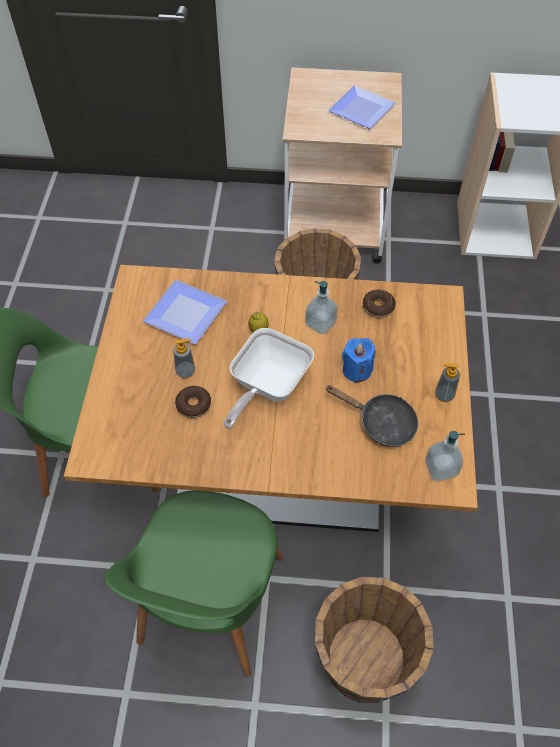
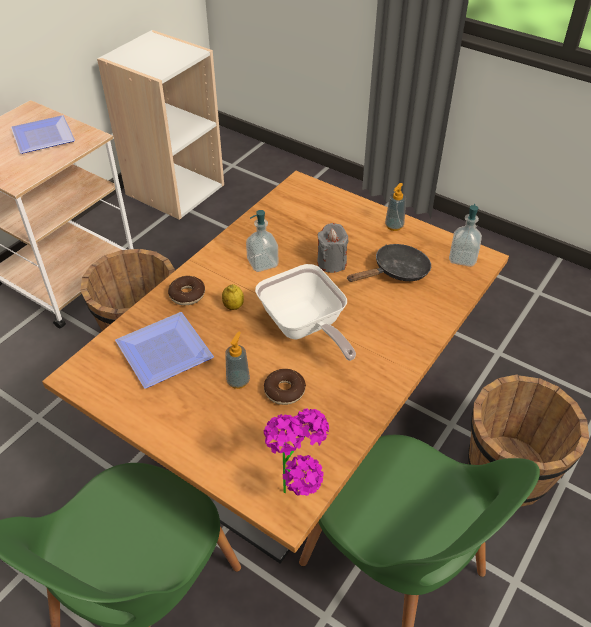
camera: 60 degrees left, 10 degrees down
(108, 458) = (299, 492): none -> potted plant
(357, 370) = (331, 263): blue candle -> grey candle
(378, 307) = (275, 222): donut -> donut (187, 295)

